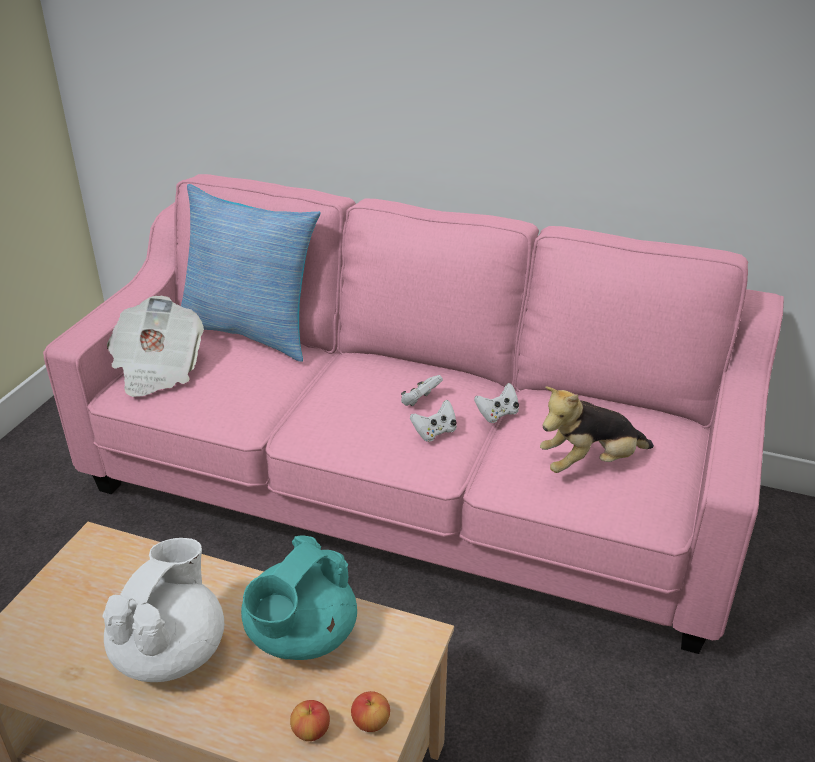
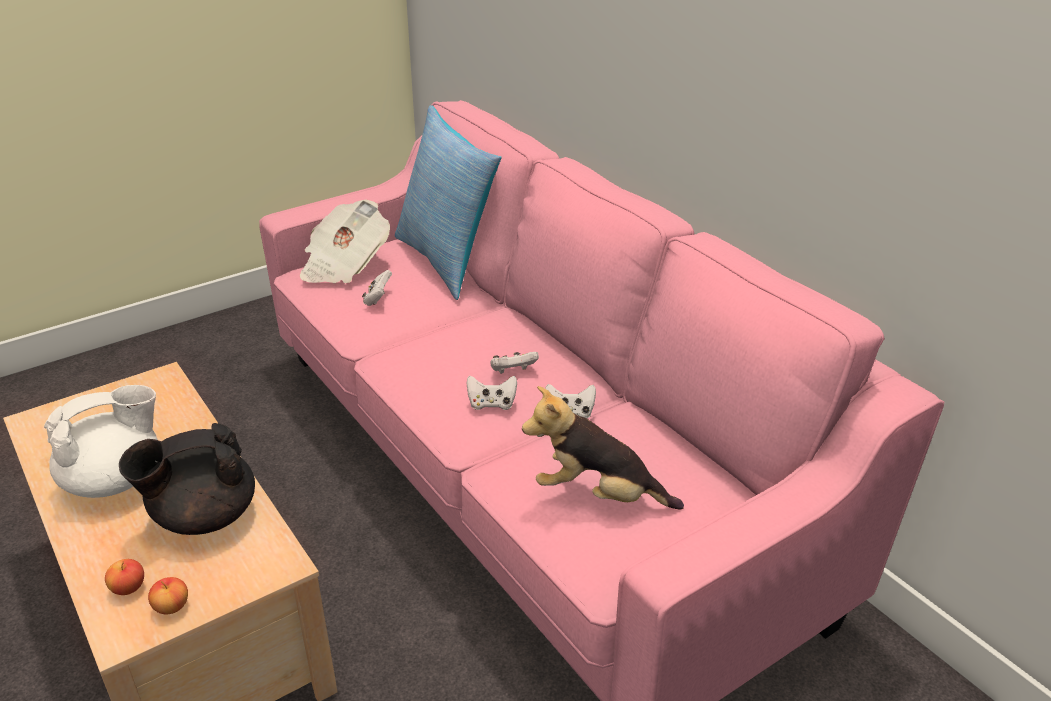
camera: 35 degrees right, 0 degrees up
(229, 386) = (378, 299): none -> white game controller
(300, 637) = (203, 516): turquoise teapot -> black teapot

